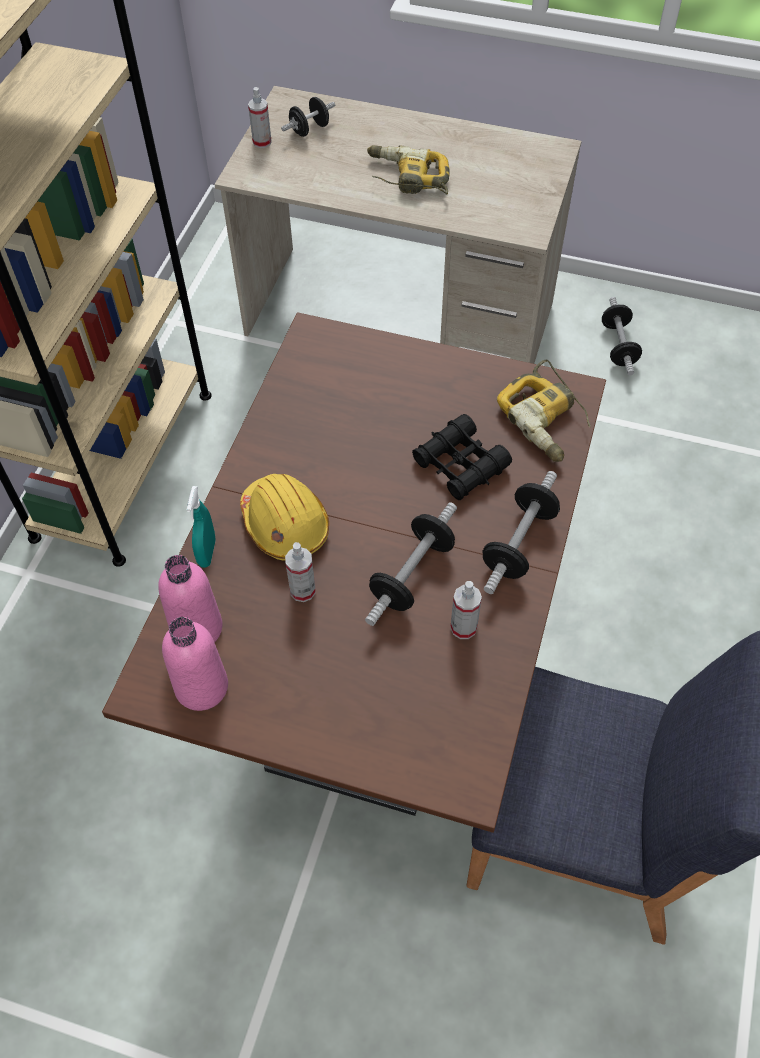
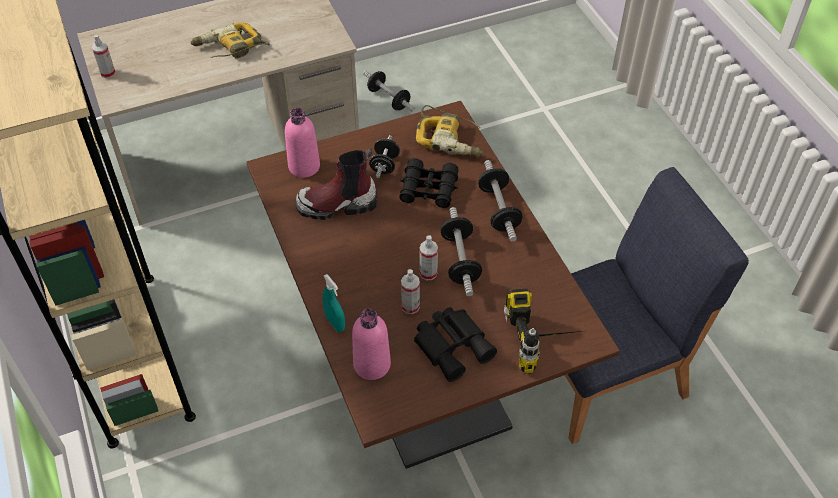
camera: 40 degrees left, 5 degrees down
(201, 687) = (407, 391): pink bottle -> pink bottle (304, 166)
(285, 524) = (364, 279): yellow hard hat -> none
(303, 671) = (453, 345): none -> black binoculars
(309, 129) = (133, 49): black dumbbell -> black dumbbell (384, 165)
(341, 419) = (337, 205): none -> boot
(416, 748) = (547, 341): none -> power drill
(463, 627) = (512, 268): spray bottle -> spray bottle (428, 273)

